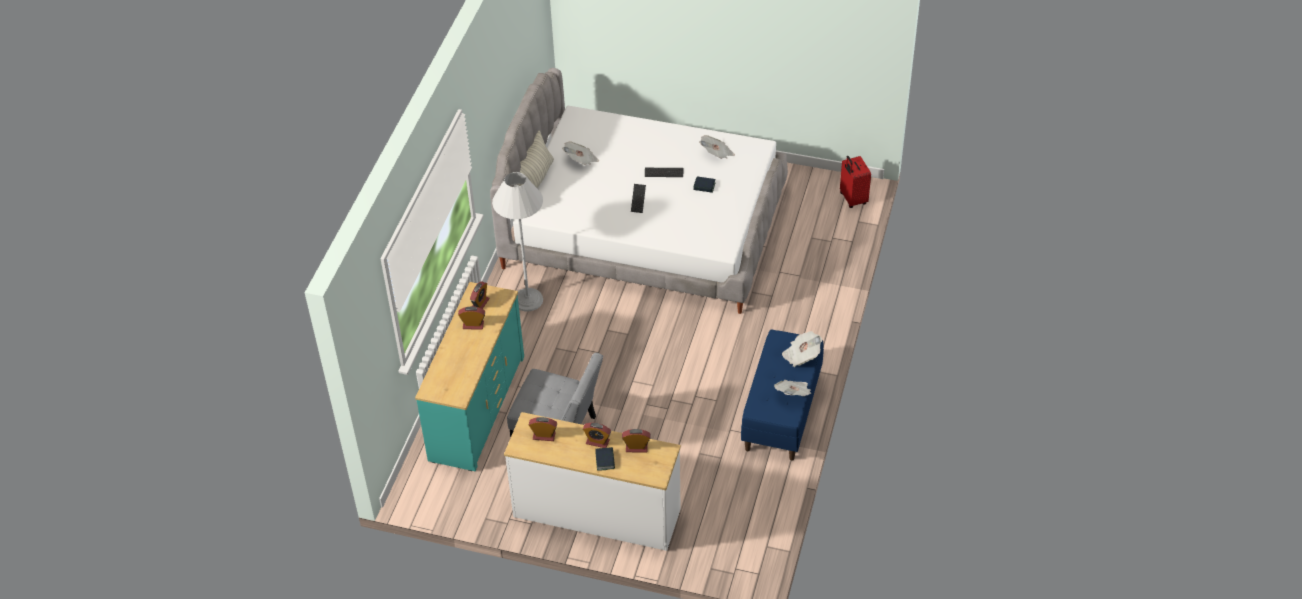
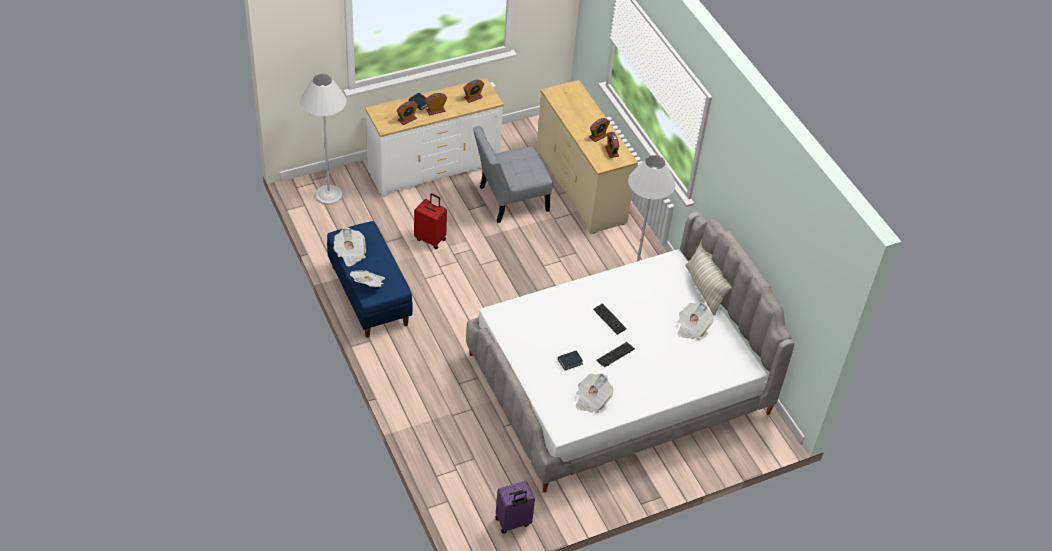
camera: 135 degrees right, 0 degrees up
(476, 408) = (581, 187): turquoise dresser -> beige dresser
(732, 544) = (328, 195): none -> white floor lamp
(822, 184) = (513, 522): none -> purple suitcase
(852, 199) = (472, 523): red suitcase -> red suitcase (431, 239)

